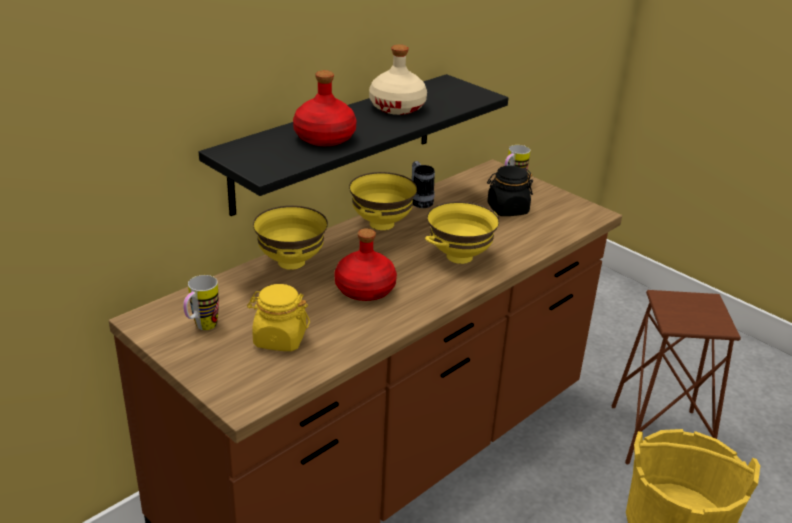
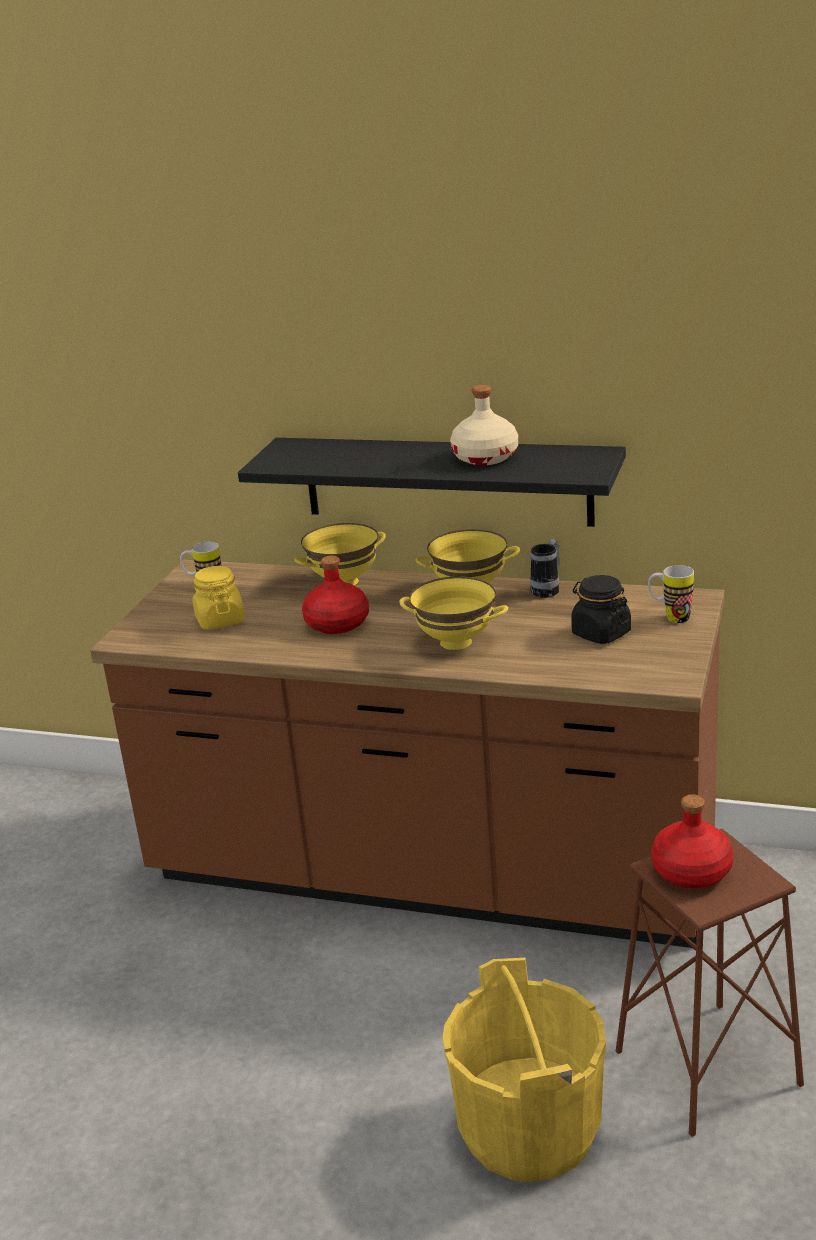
camera: 65 degrees right, 5 degrees down
(324, 138) = (364, 458): red bottle -> red bottle (690, 871)

